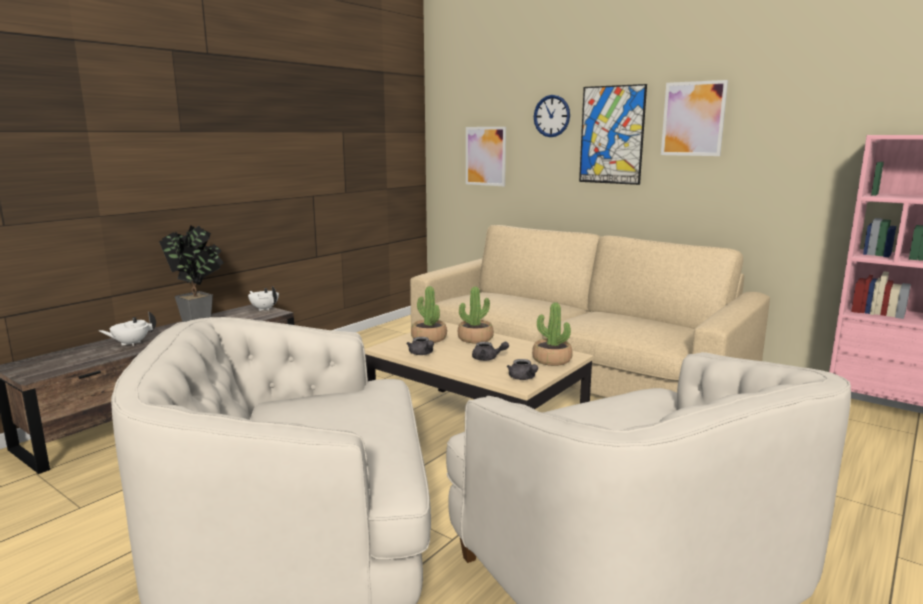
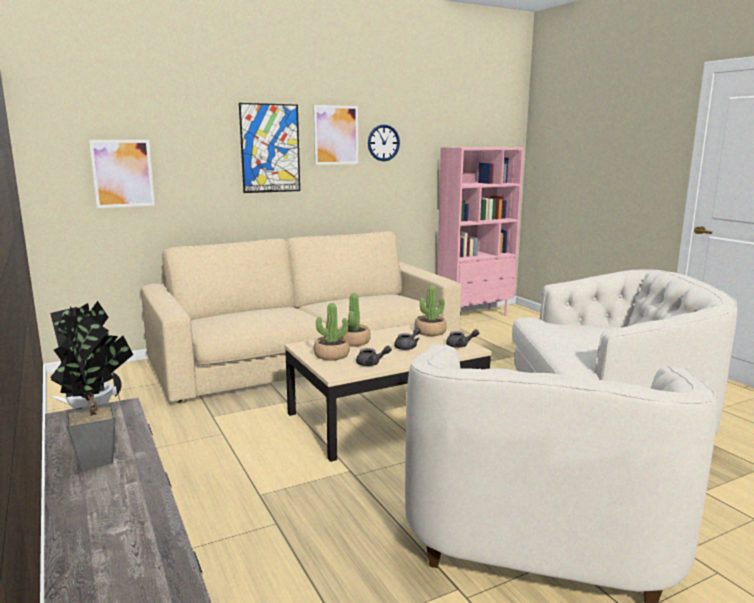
camera: 65 degrees left, 0 degrees up
(131, 343) = (114, 514): white teapot -> none
(551, 116) = (205, 129): wall clock -> wall clock (383, 143)

